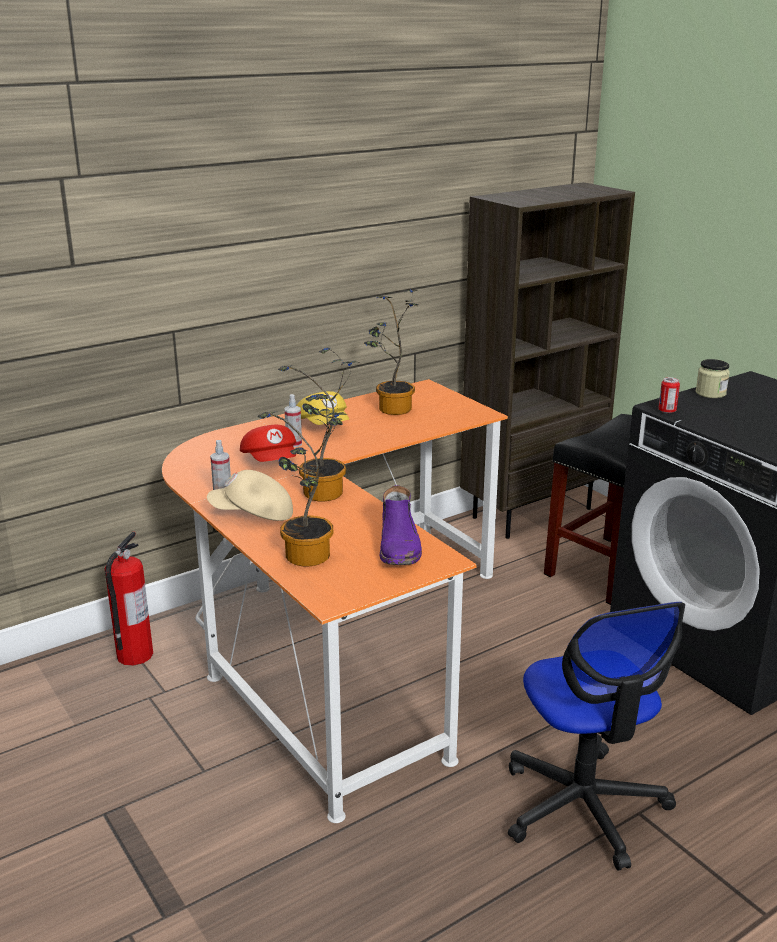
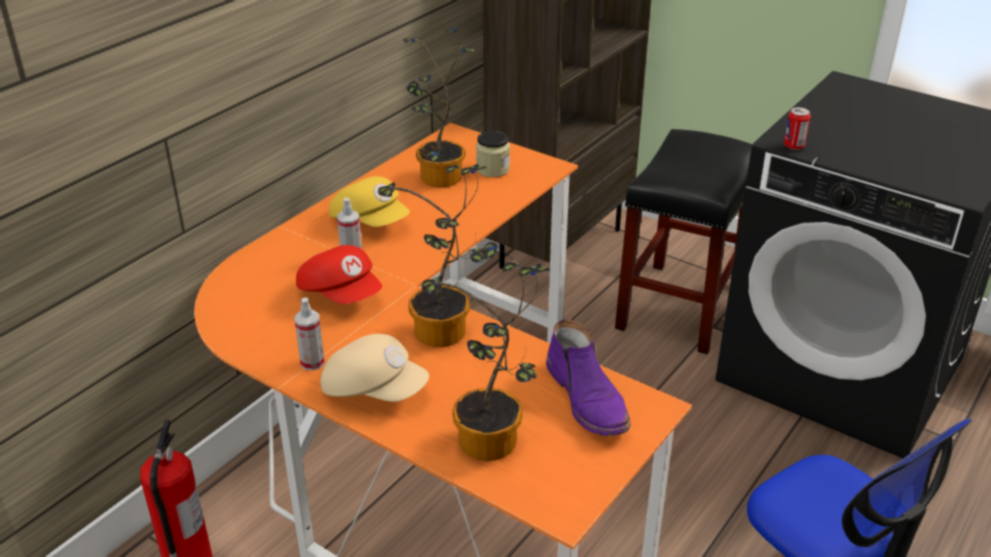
camera: 20 degrees left, 10 degrees up
(253, 515) = (374, 389): beige cap -> beige cap turned 135 degrees counterclockwise
(710, 393) = (818, 111): jar -> jar (492, 169)

